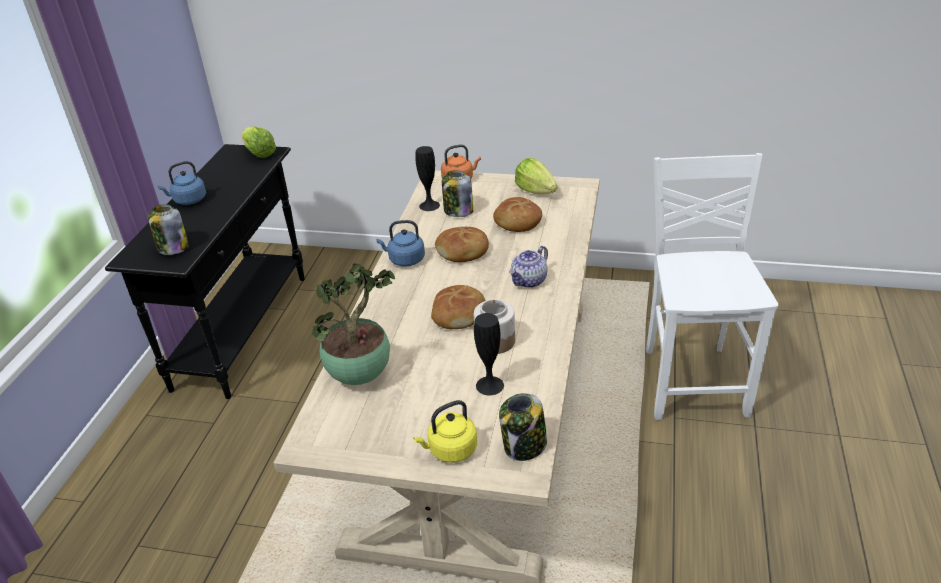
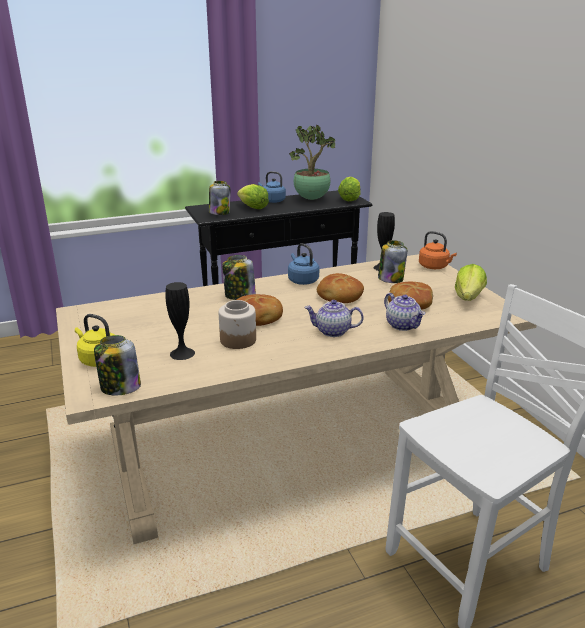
camera: 55 degrees right, 10 degrees down
(190, 220) = (253, 207): none -> lettuce
(361, 375) = (158, 306): potted plant -> potted plant (312, 199)
(397, 310) = (239, 296): none -> jar
(552, 241) = (403, 325): none -> teapot

